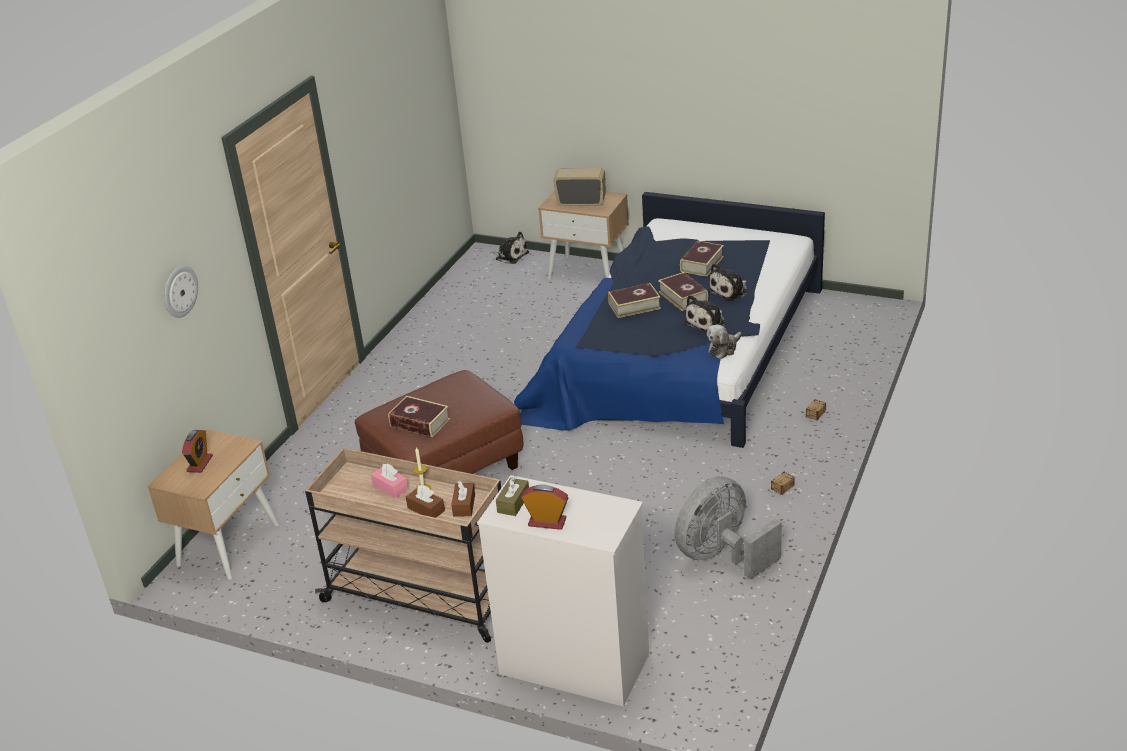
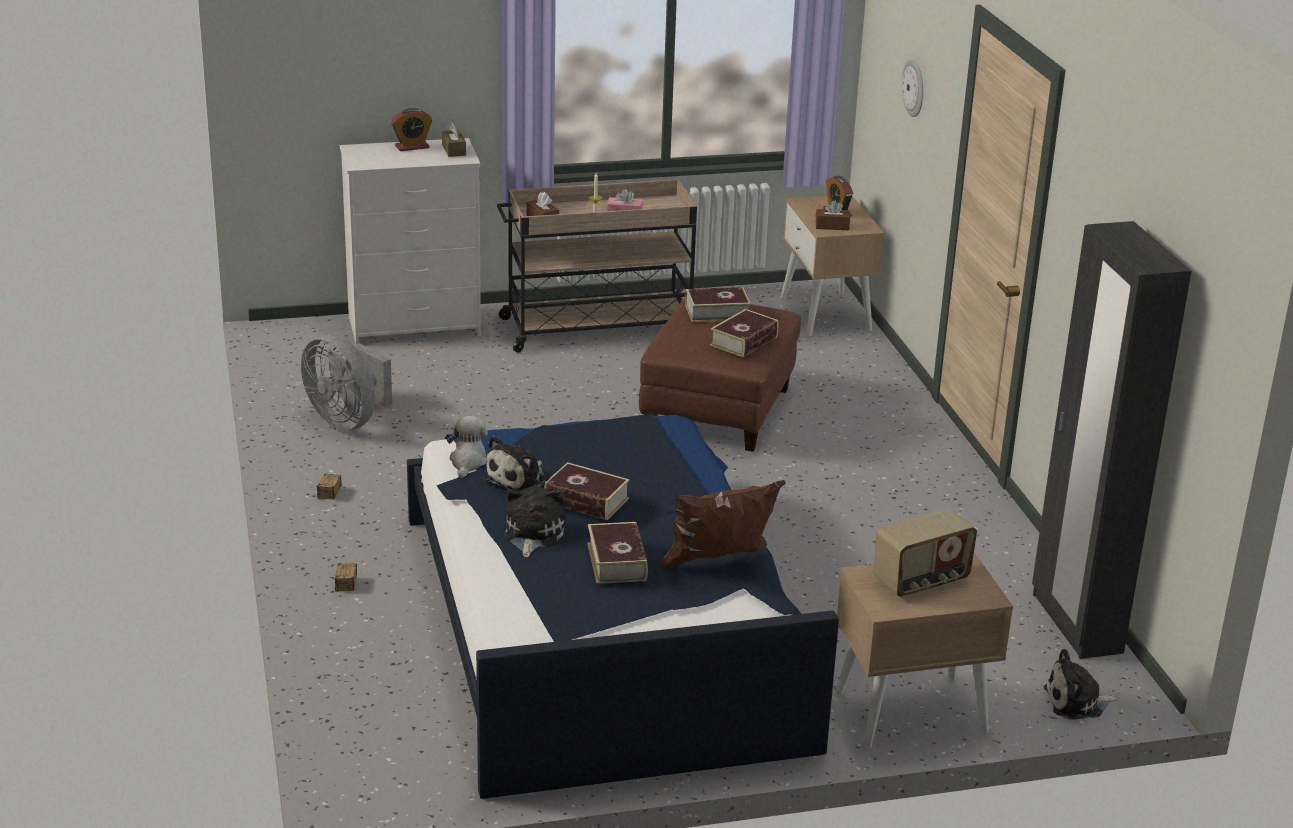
camera: 140 degrees right, 5 degrees down
(426, 509) = (571, 210): brown tissue box -> brown tissue box (832, 226)
(454, 284) = (1075, 623): none -> black wardrobe
(634, 306) = (638, 471): book -> book (744, 341)
(653, 251) = (719, 568): none -> brown pillow
(707, 323) = (518, 479): plush toy -> plush toy turned 150 degrees counterclockwise
(722, 556) = (348, 420): grey fan -> grey fan turned 120 degrees clockwise

